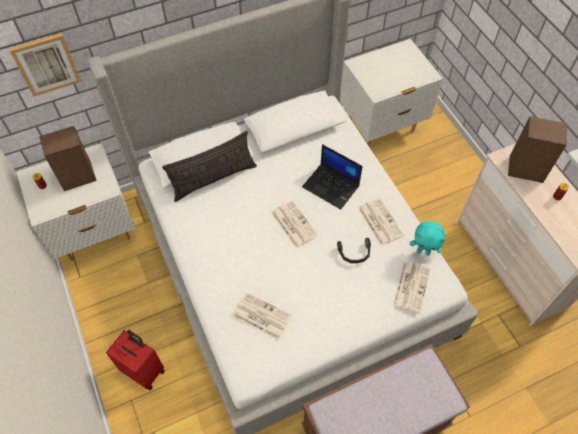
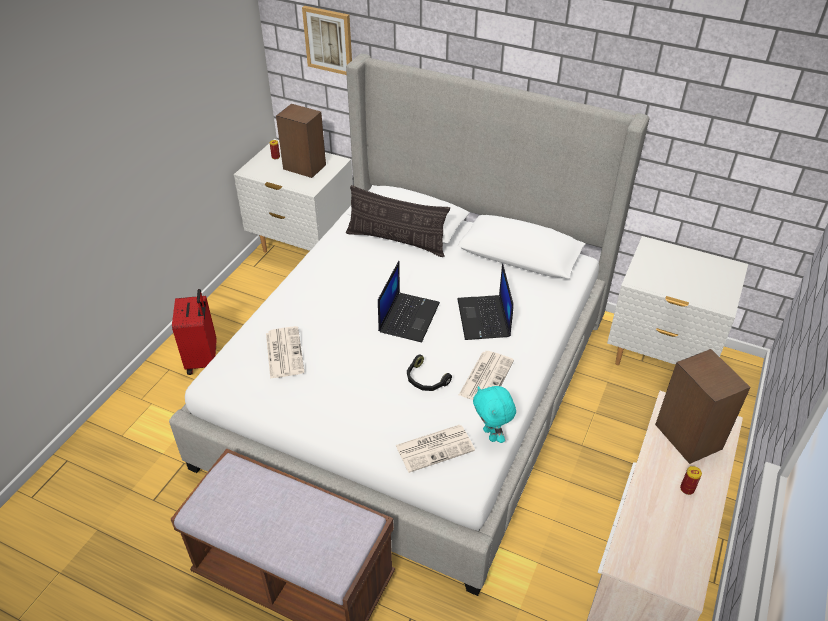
camera: 50 degrees right, 15 degrees down
(293, 224) = (408, 317): newspaper -> laptop

